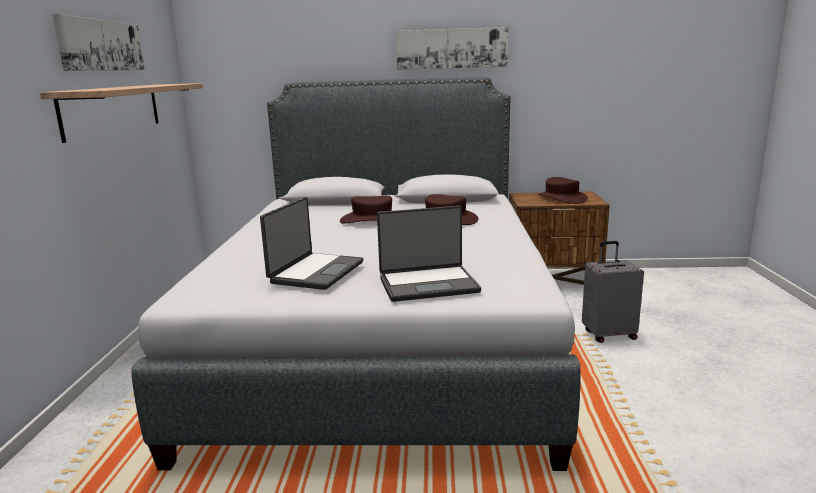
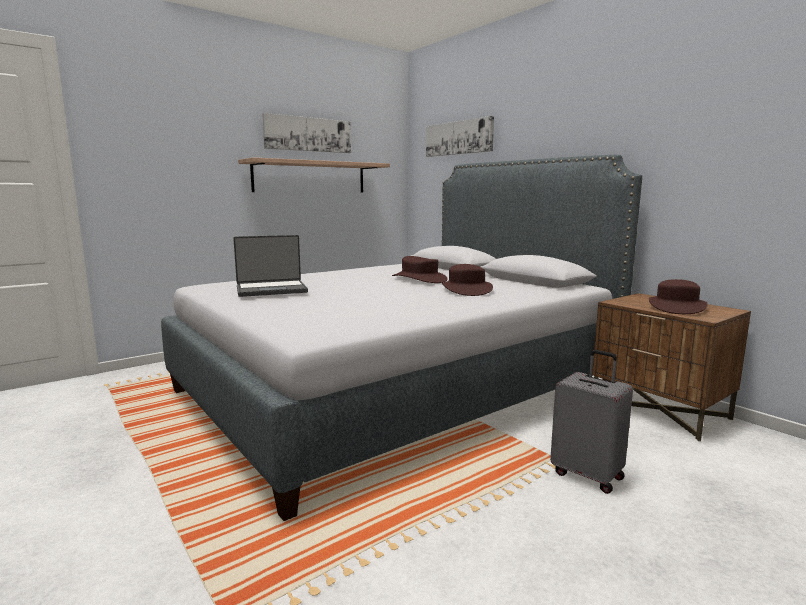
camera: 50 degrees right, 5 degrees down
(428, 284) = (287, 311): laptop -> none
(451, 48) = (592, 125): picture -> picture (459, 138)

